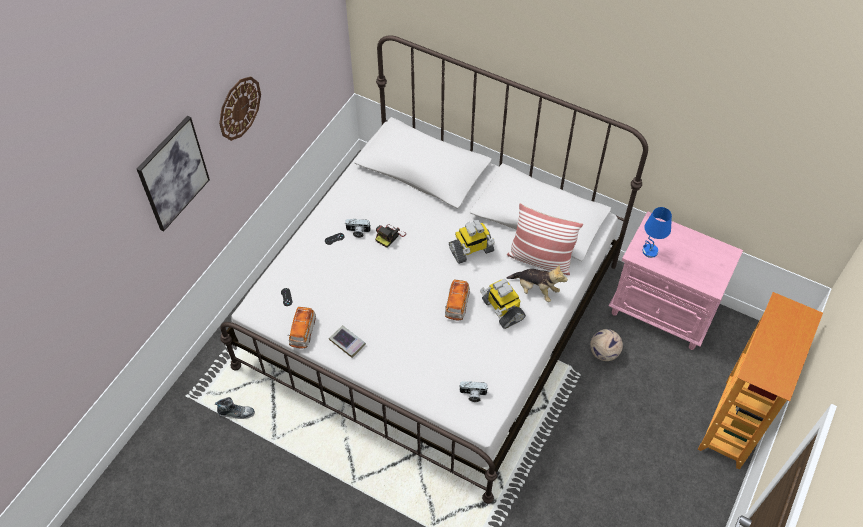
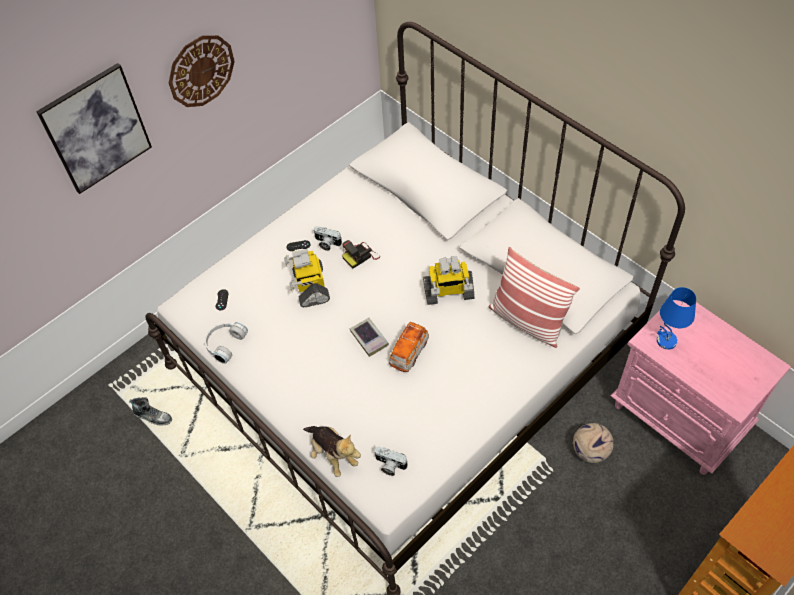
camera: 20 degrees right, 0 degrees up
(303, 332) = (224, 344): toy car -> white headphones
(347, 342) = (268, 367): book -> book (369, 338)
(502, 309) = (460, 371): toy robot -> toy robot (310, 286)
(535, 290) = (509, 356): plush toy -> plush toy (332, 454)

